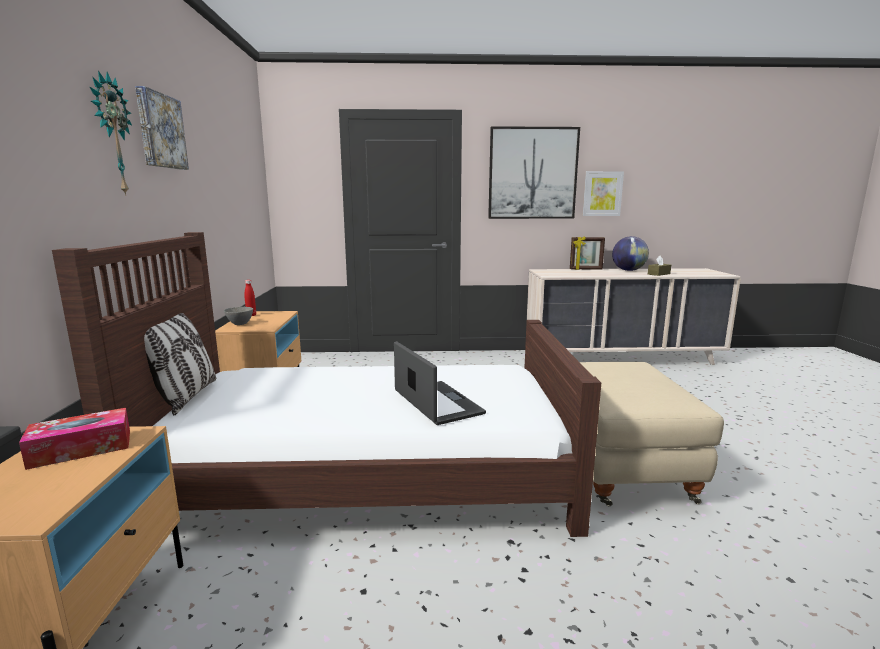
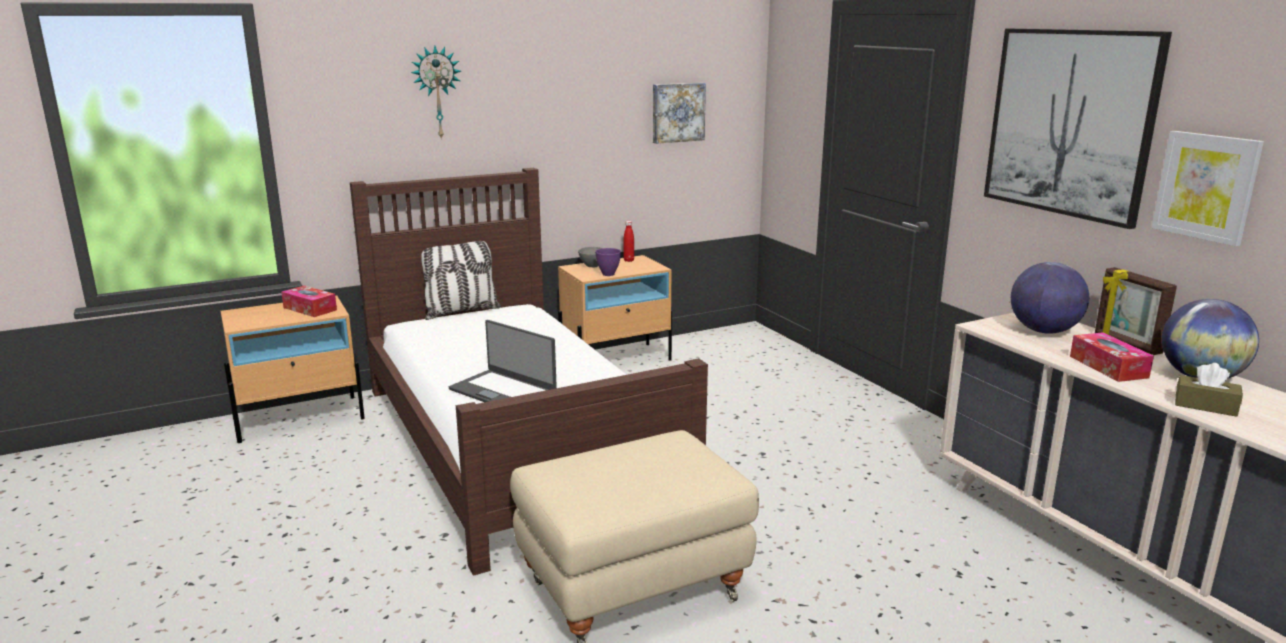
camera: 65 degrees right, 5 degrees up
(159, 131) = (509, 76): picture -> picture (677, 112)
(273, 323) = (608, 274): none -> purple bowl
(436, 403) = (503, 391): laptop -> laptop turned 90 degrees clockwise
(562, 272) = (1043, 331): none -> globe
(612, 274) = (1108, 367): none -> tissue box

